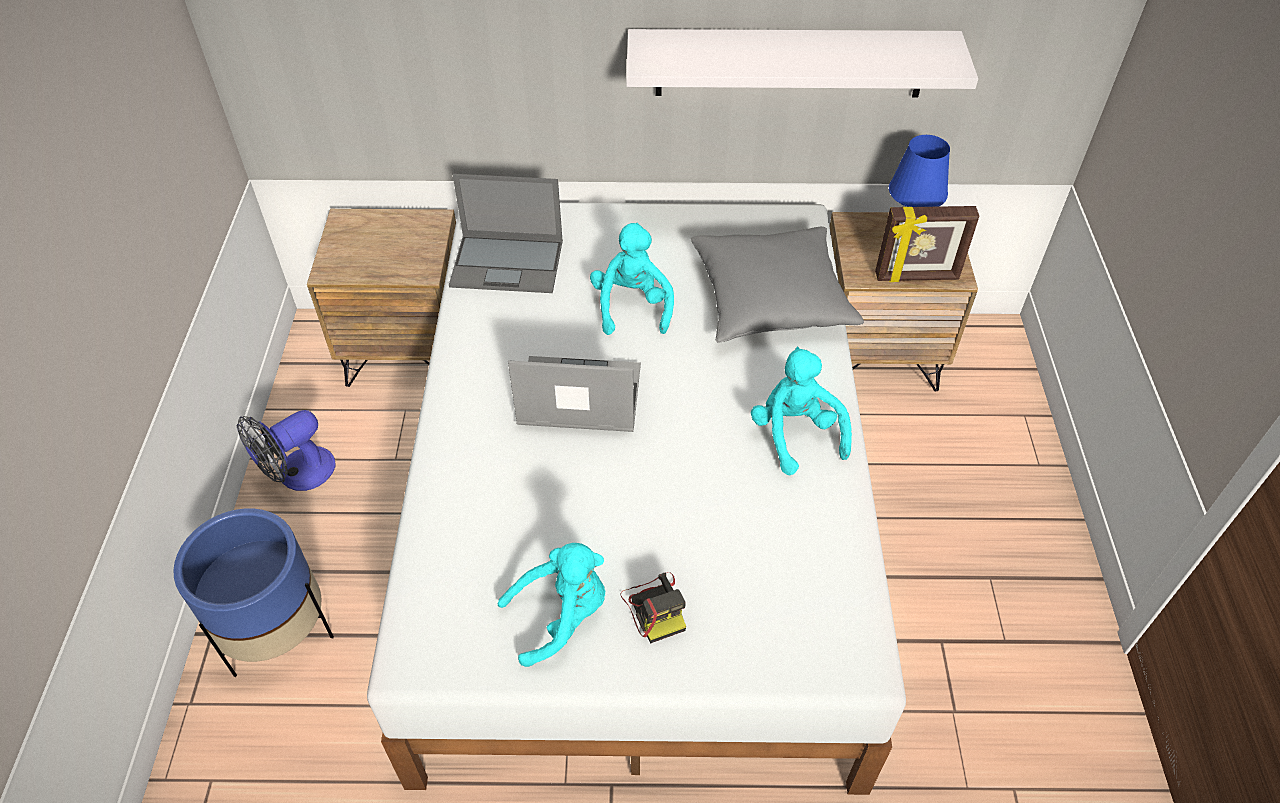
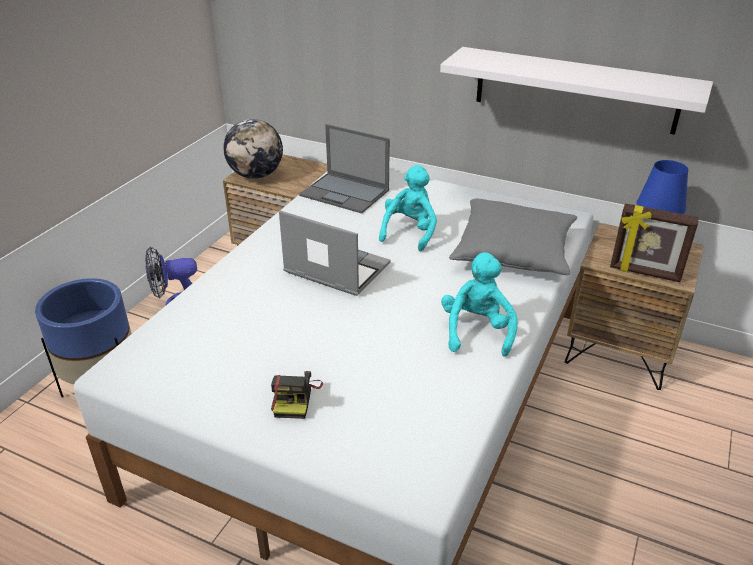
camera: 25 degrees right, 15 degrees down
(351, 261) = (256, 175): none -> globe
(561, 616) = (227, 381): turquoise plush toy -> none

